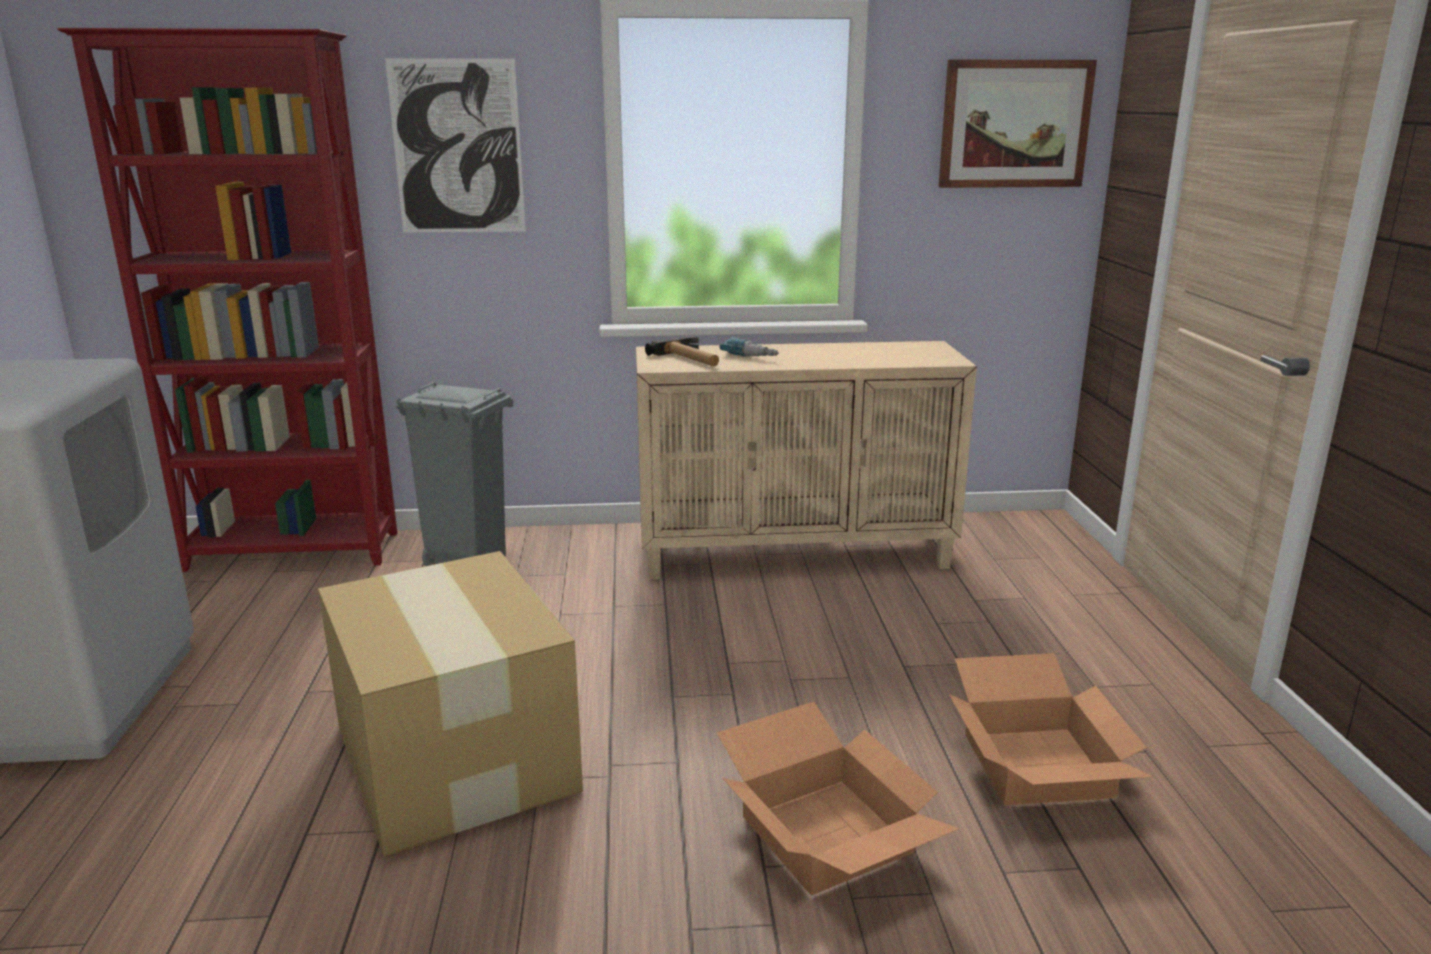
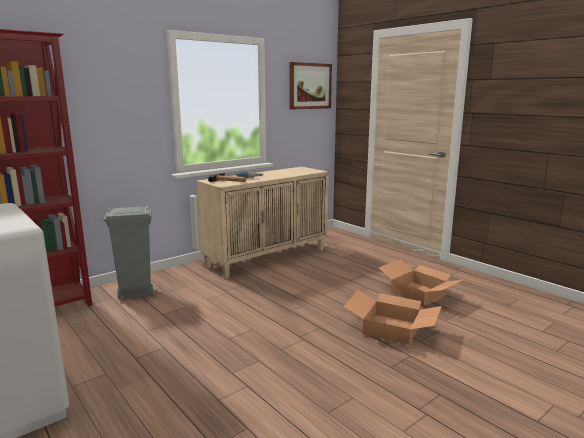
camera: 35 degrees left, 5 degrees down
(456, 756) = (239, 354): cardboard box -> none
(457, 147) = (105, 94): picture -> none

